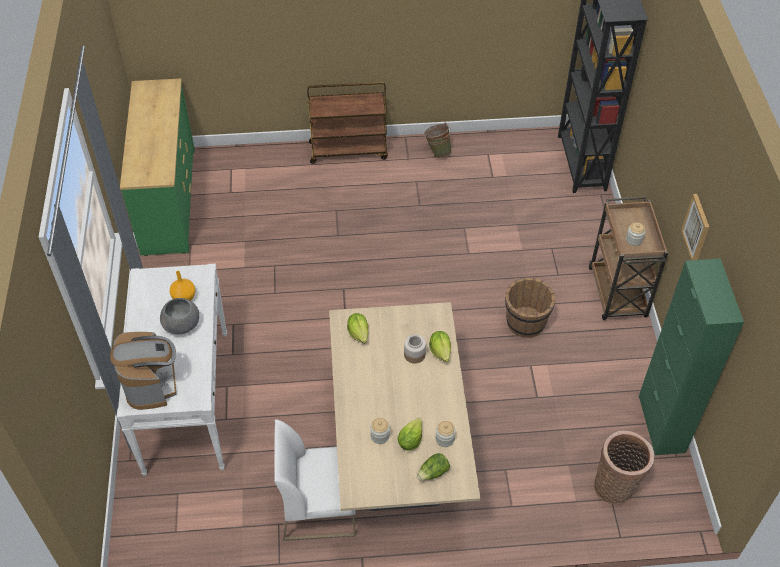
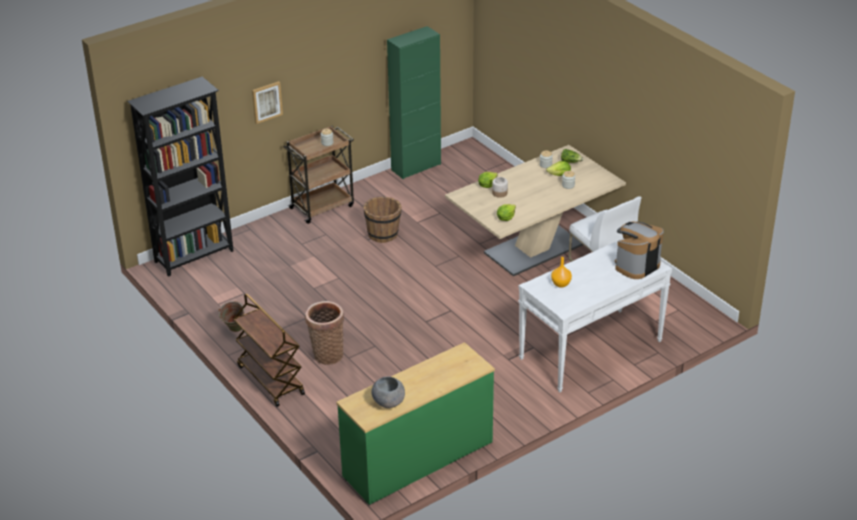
camera: 120 degrees left, 15 degrees down
(181, 325) = (583, 275): grey bowl -> grey bowl (388, 402)
(616, 486) = (475, 171): basket -> basket (327, 354)
(696, 228) = (347, 72): picture -> picture (266, 102)

